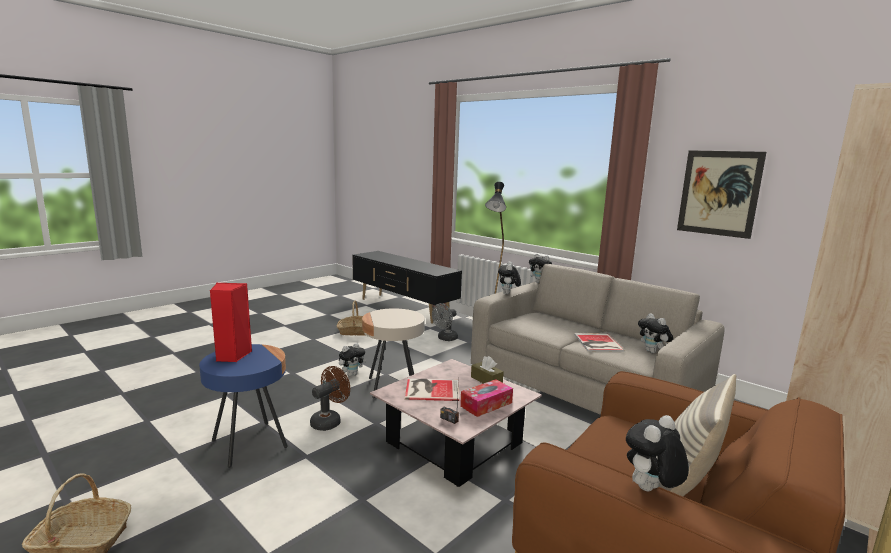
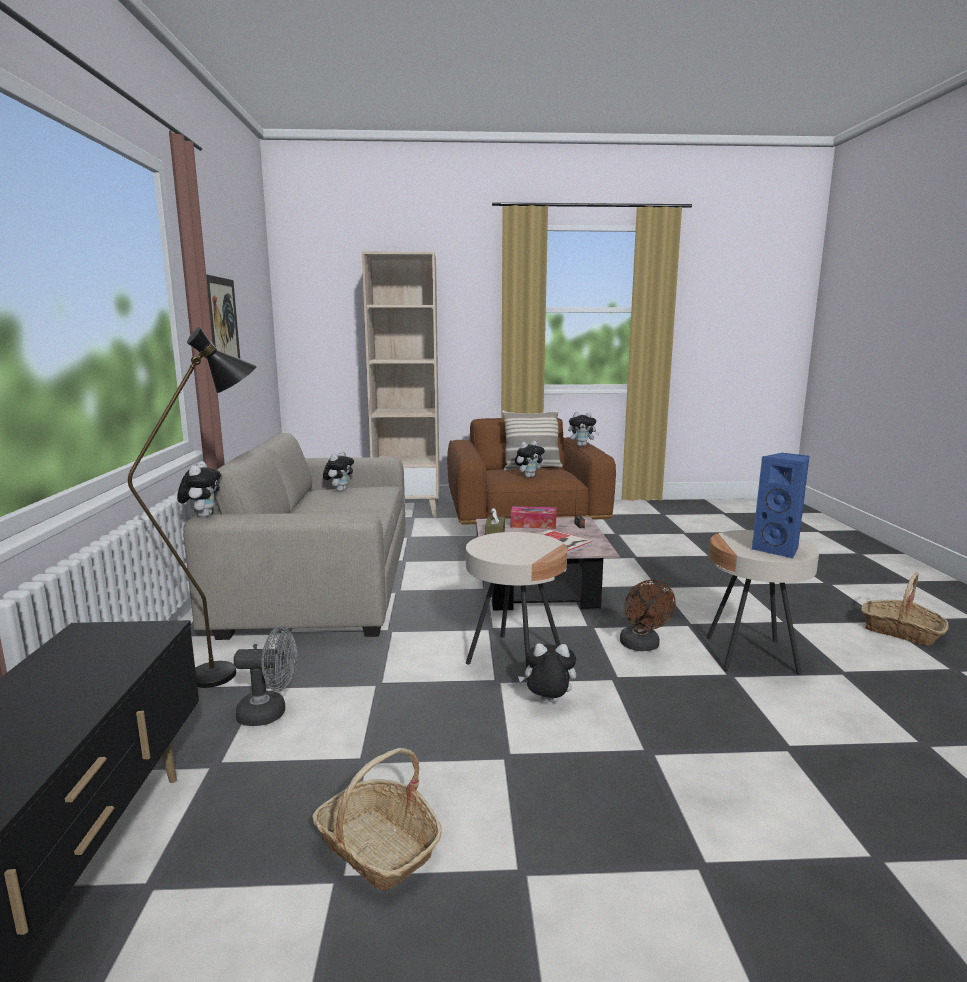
camera: 135 degrees left, 0 degrees up
(231, 356) = (778, 550): red speaker -> blue speaker
(249, 444) = (751, 655): blue side table -> beige side table
(329, 421) = (642, 646): brown fan -> brown fan turned 90 degrees counterclockwise
(508, 294) = (315, 513): plush toy -> plush toy (529, 476)
(597, 343) = (357, 501): book -> none

